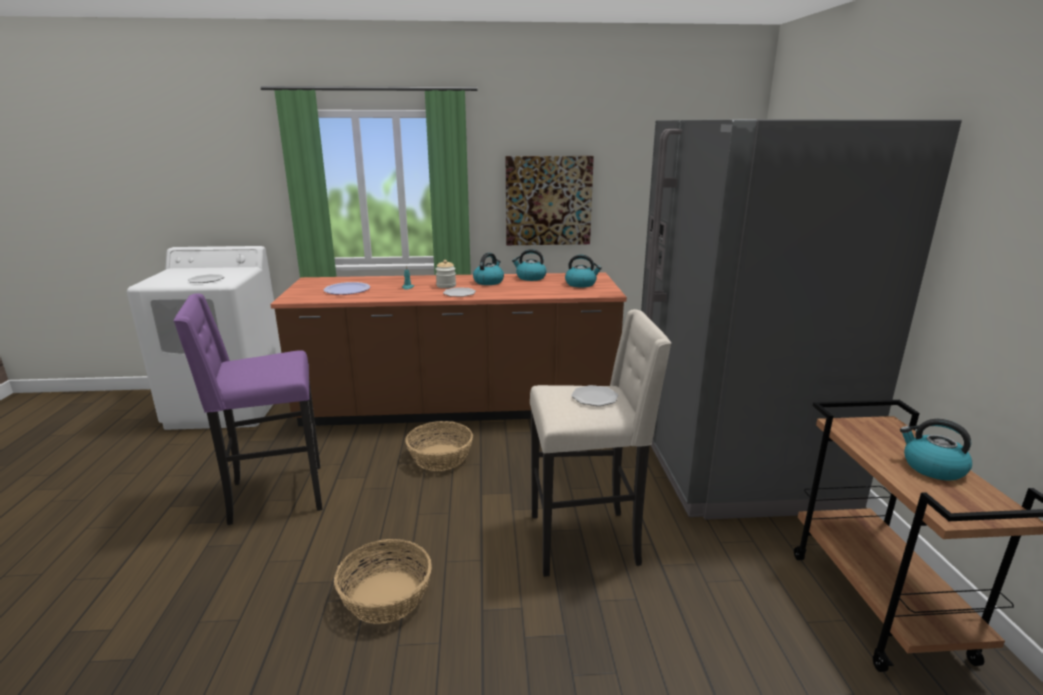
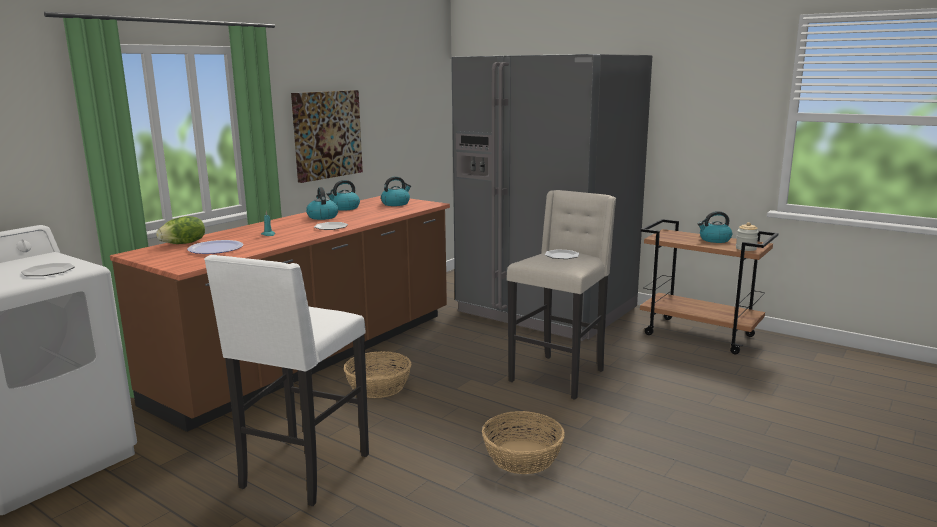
camera: 50 degrees left, 5 degrees down
(274, 496) = (302, 472): purple stool -> white stool
(350, 280) = (184, 243): none -> lettuce
(446, 286) = (298, 226): jar -> jar (746, 248)

